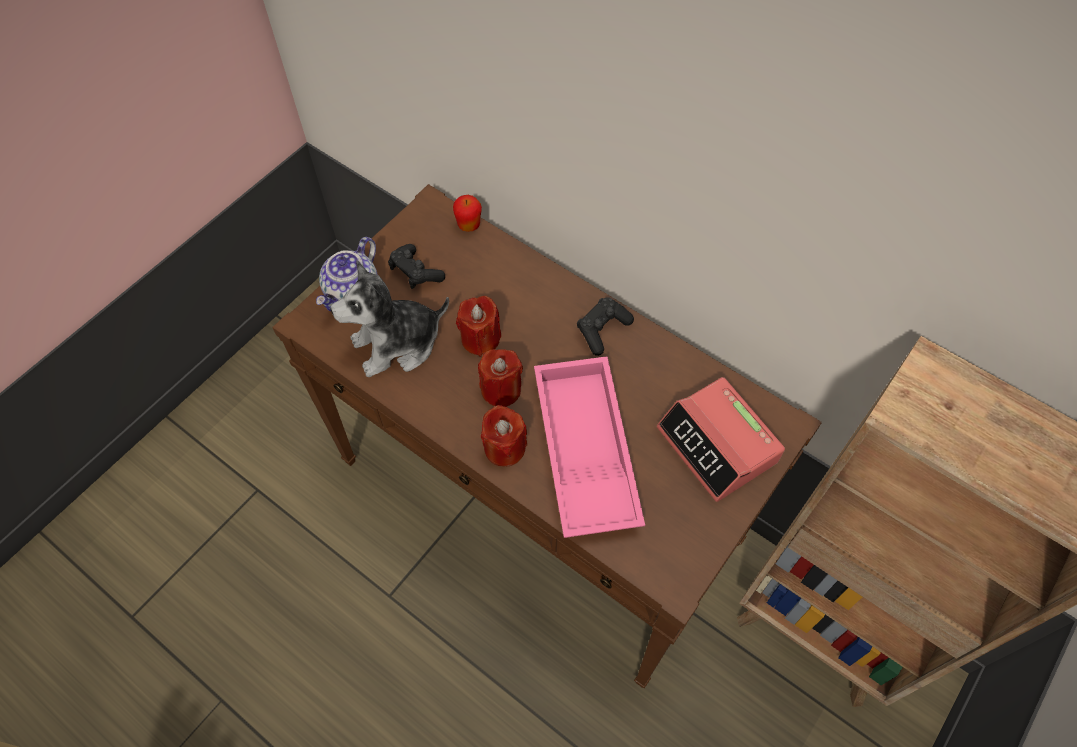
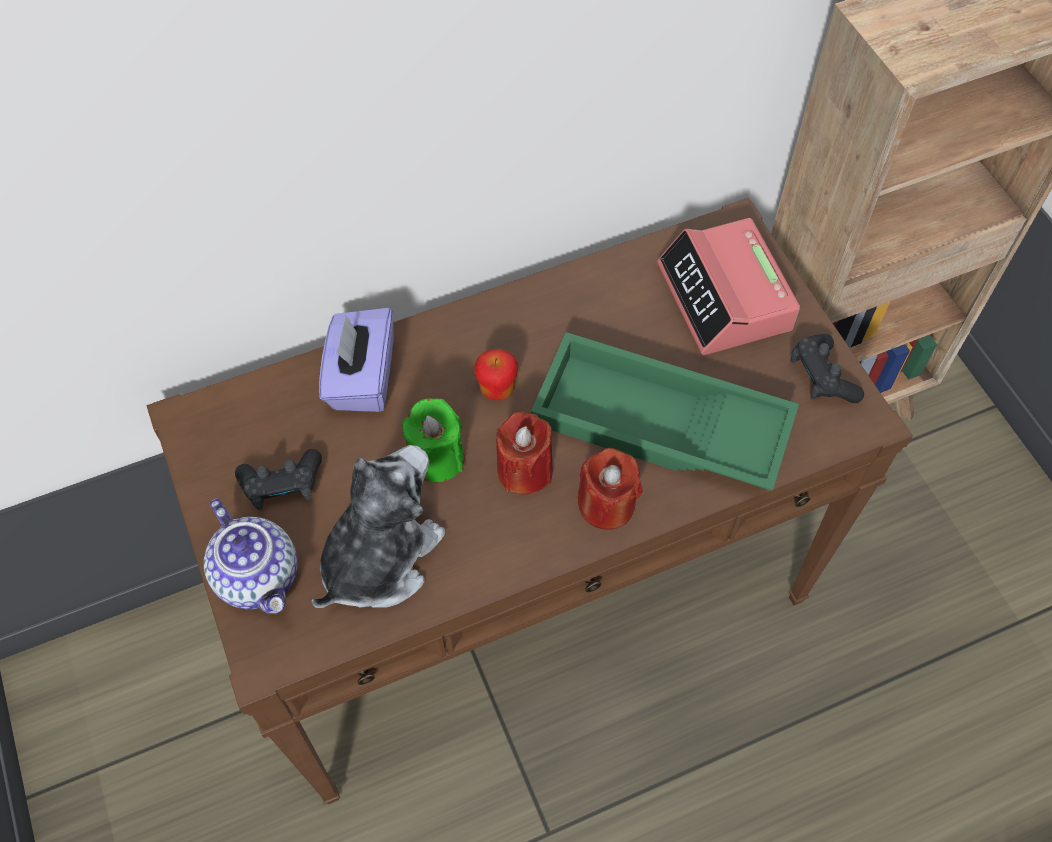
camera: 60 degrees left, 0 degrees up
(397, 344) = (379, 557): plush toy -> plush toy turned 150 degrees counterclockwise
(469, 225) = (253, 390): apple -> apple (497, 389)
(480, 339) = (437, 458): red candle -> green candle
(511, 272) = (362, 378): none -> purple tissue box
(582, 451) = (658, 427): pink tray -> green tray
(602, 330) = (511, 327): black game controller -> black game controller (821, 377)
(717, 445) = (724, 298): alarm clock -> alarm clock turned 75 degrees clockwise

